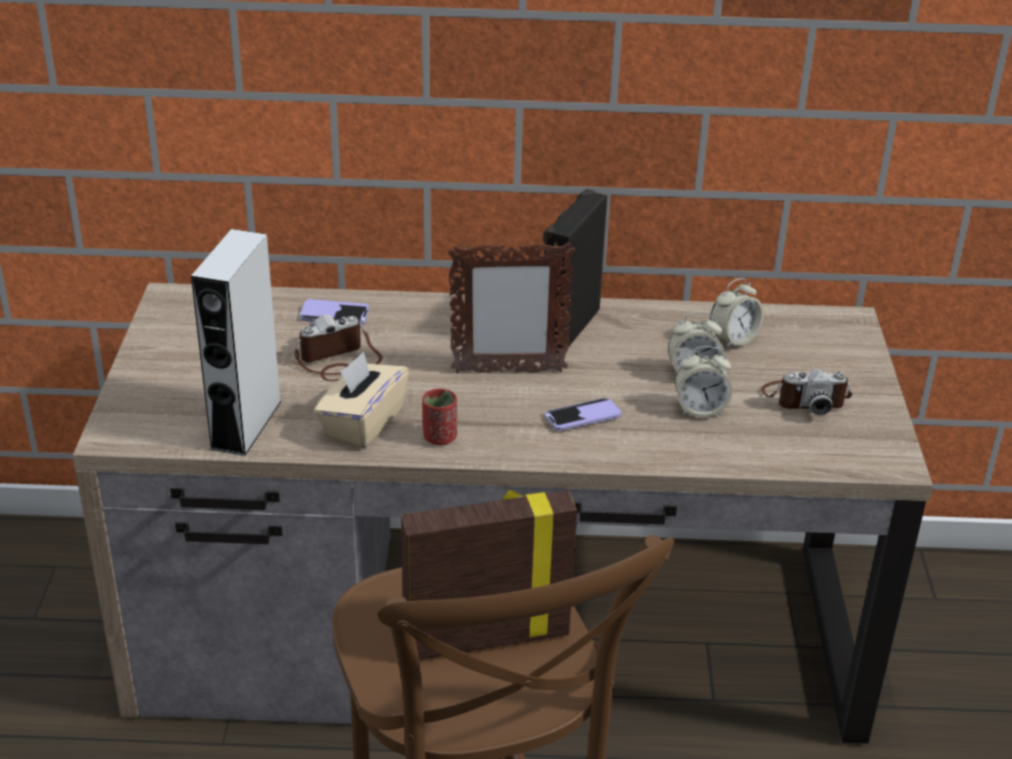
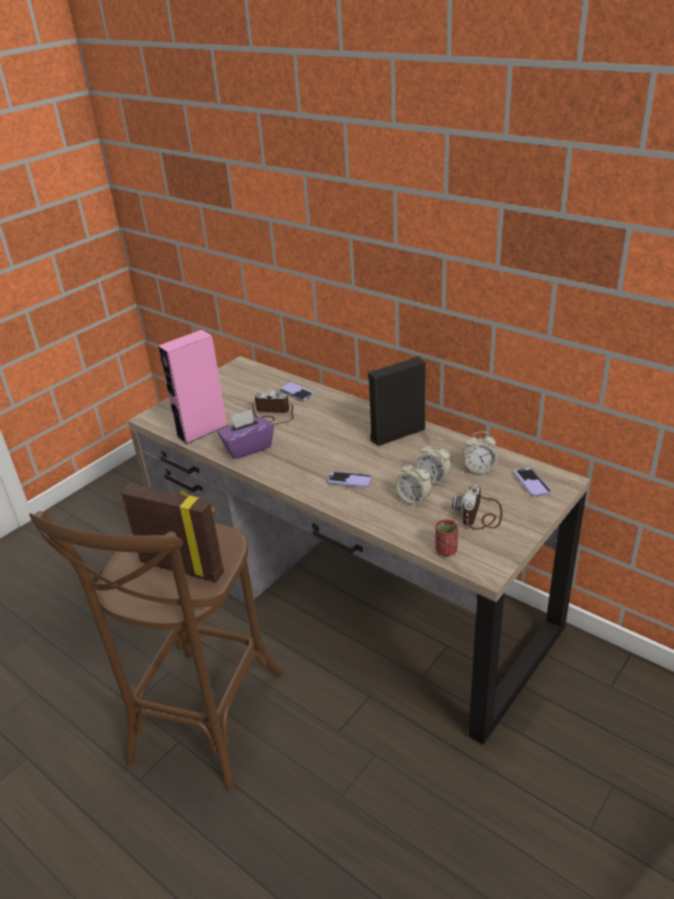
camera: 40 degrees right, 0 degrees up
(246, 424) = (202, 431): grey speaker -> pink speaker
(362, 424) = (248, 447): beige tissue box -> purple tissue box
(439, 437) = (272, 466): red cup -> red cup (446, 550)
(508, 371) = (341, 445): picture frame -> none
(805, 398) = (480, 515): camera -> camera turned 75 degrees clockwise
(816, 336) = (531, 483): none -> phone

